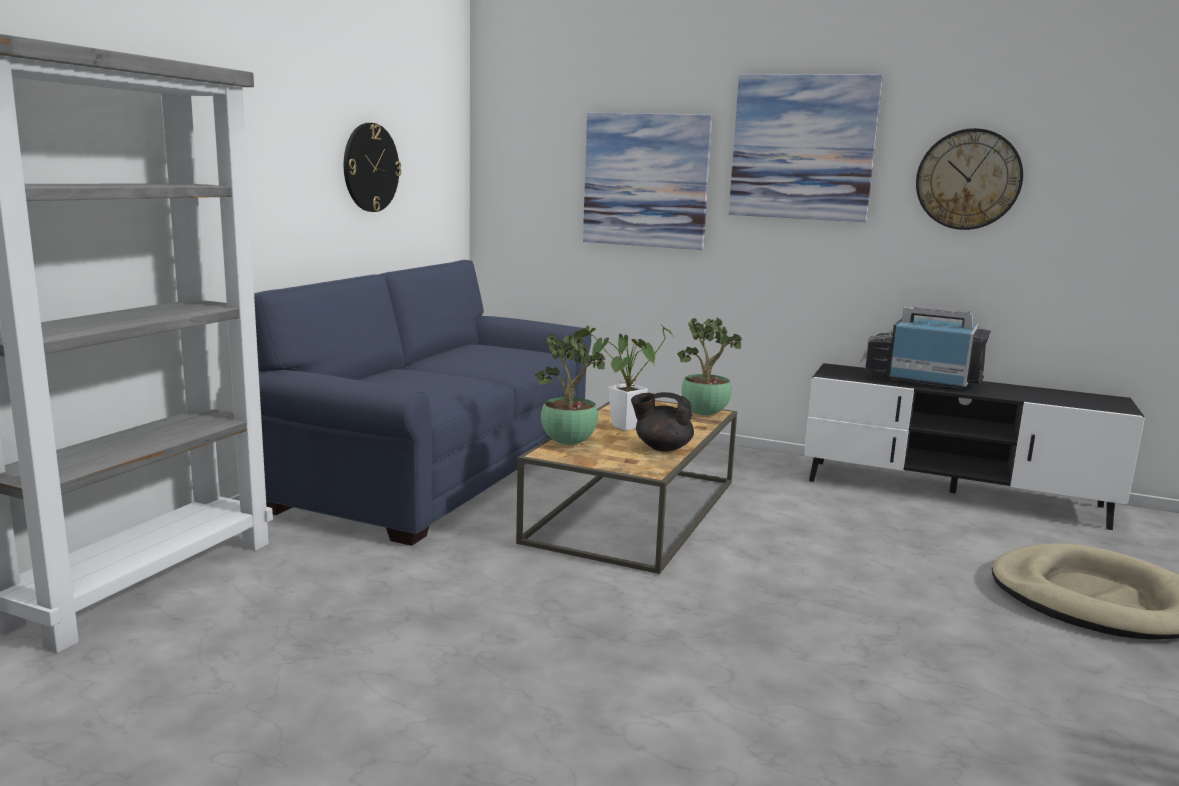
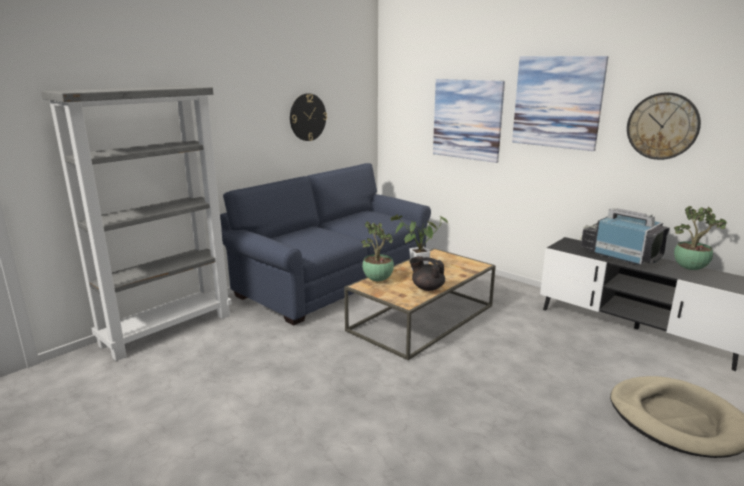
camera: 20 degrees right, 5 degrees up
(706, 414) = (473, 266): potted plant -> potted plant (690, 269)

